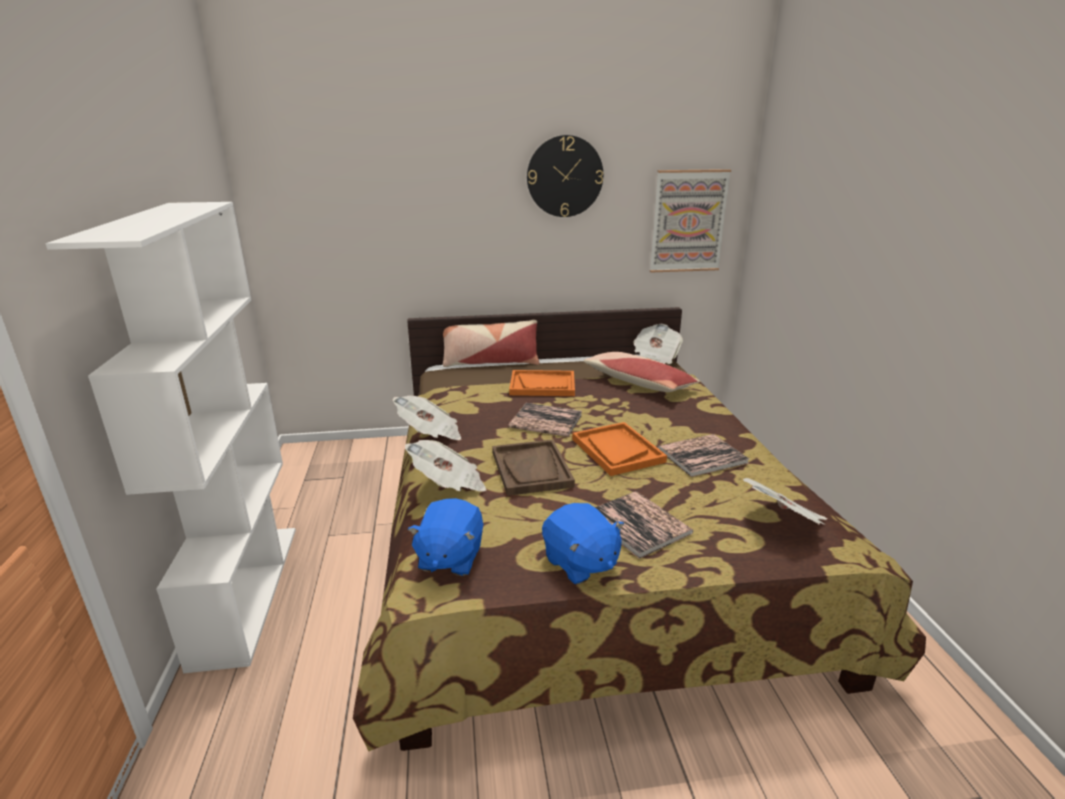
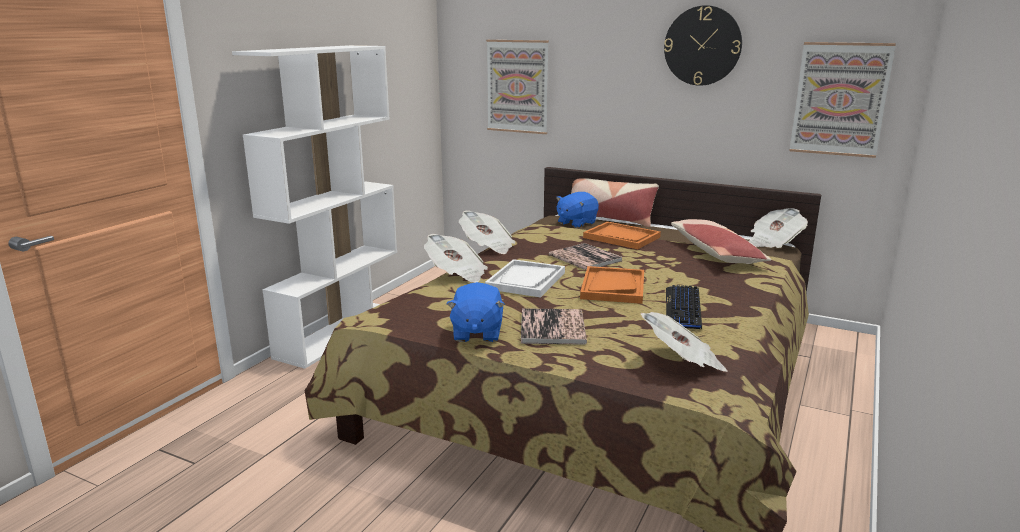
camera: 35 degrees right, 5 degrees down
(356, 231) = (517, 86): none -> picture
(449, 558) = (401, 307): blue plush toy -> blue plush toy (576, 223)
(531, 469) = (526, 280): brown tray -> white tray
(702, 456) = (683, 308): book -> keyboard

